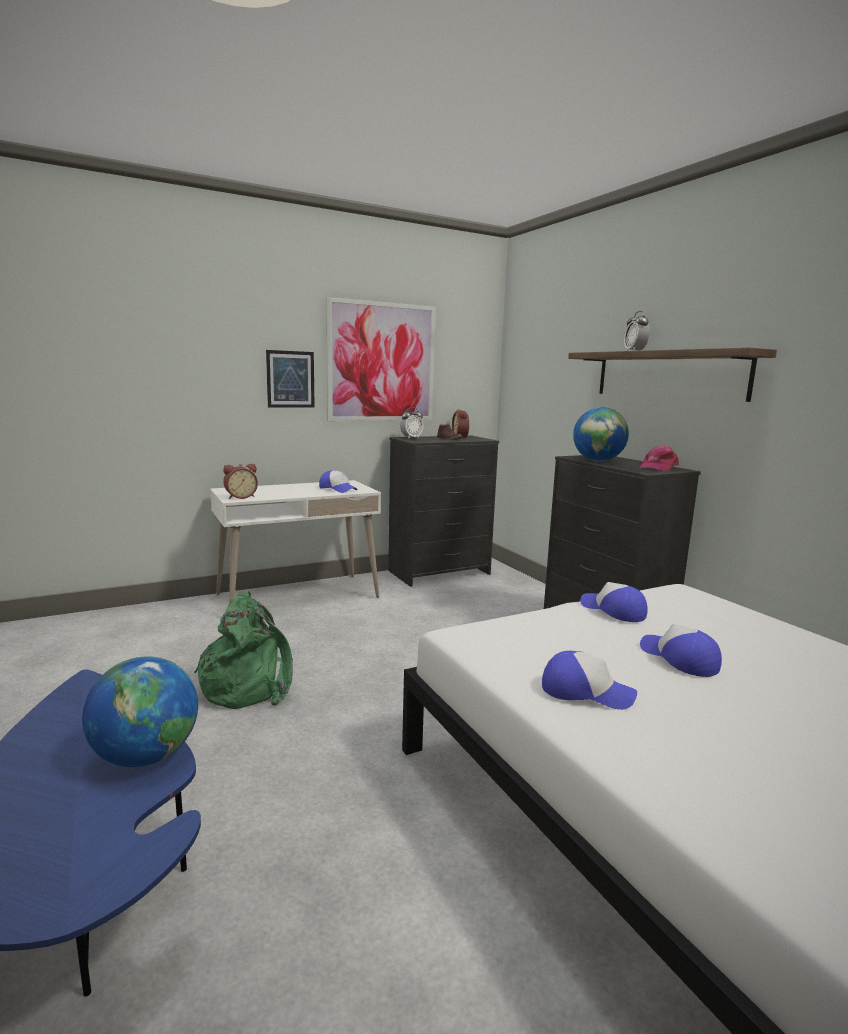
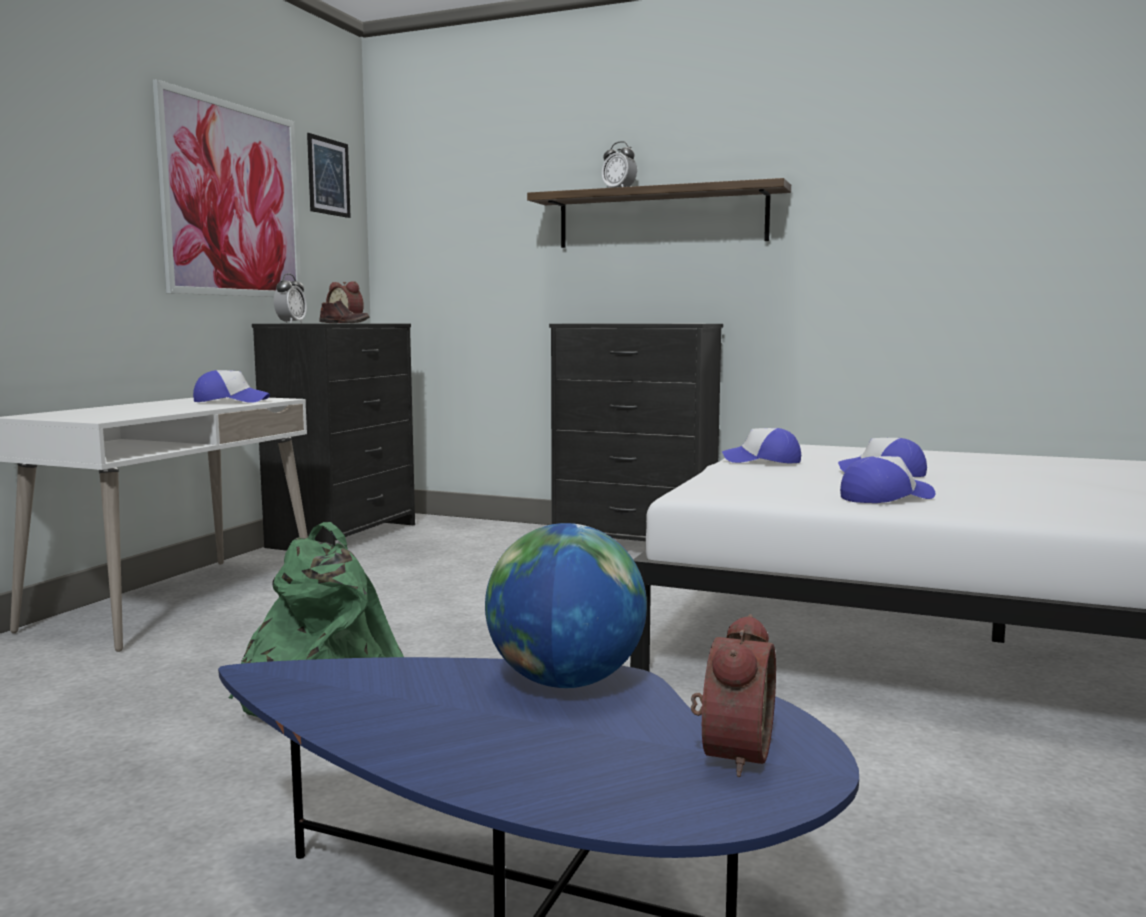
camera: 40 degrees left, 5 degrees down
(240, 497) = (102, 417): alarm clock -> alarm clock (730, 753)
(290, 379) = (108, 215): picture -> picture (328, 176)
(598, 461) = (609, 323): globe -> none
(657, 468) = (683, 323): pink cap -> none

